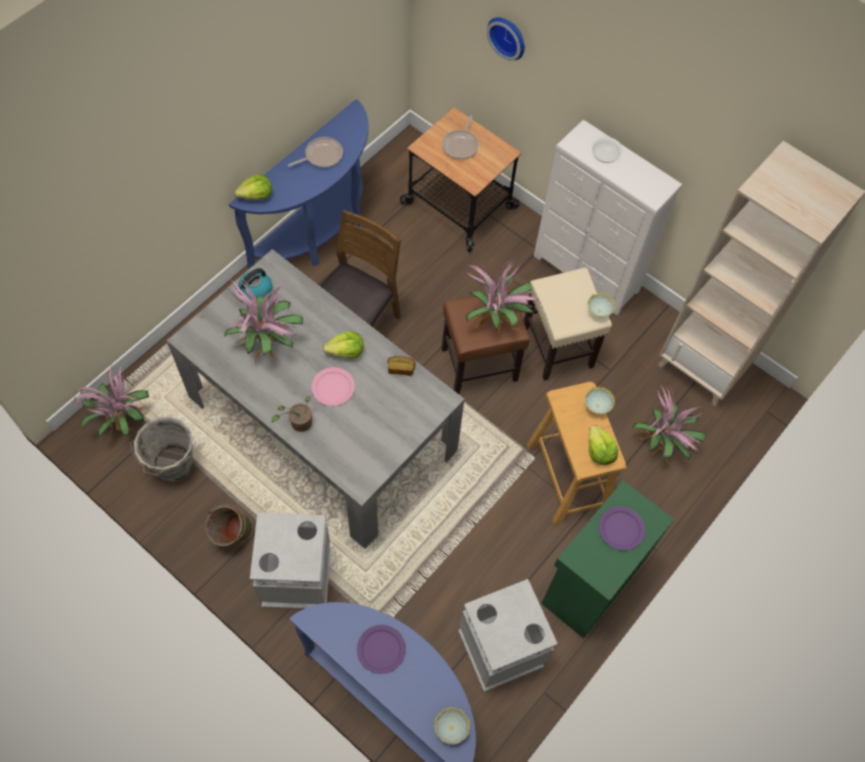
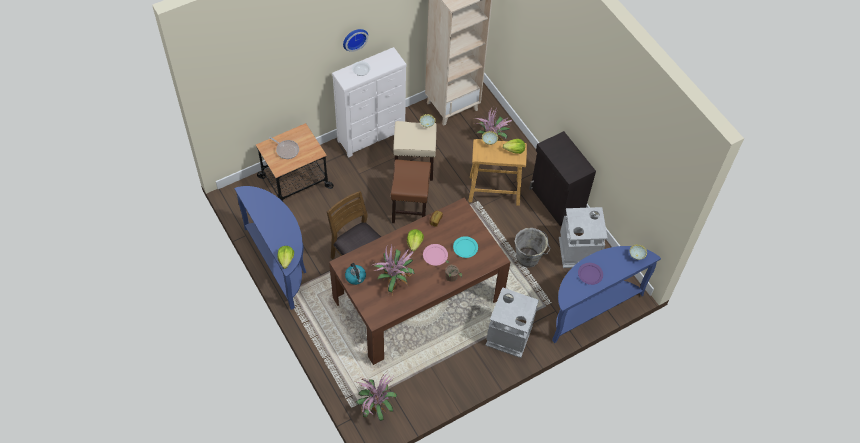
camera: 70 degrees left, 5 degrees down
(172, 466) = (417, 384): grey bucket -> grey bucket (528, 258)
(232, 536) = (473, 362): green bucket -> none
(321, 156) = (271, 218): frying pan -> none
(322, 424) = (418, 297): grey dining table -> brown dining table
(363, 428) = (465, 248): none -> turquoise plate
(497, 319) = (413, 172): potted plant -> none
(508, 36) = (271, 80): wall clock -> wall clock (354, 38)
(589, 583) = (556, 201): green cabinet -> black cabinet
(621, 529) = (562, 153): purple plate -> none

